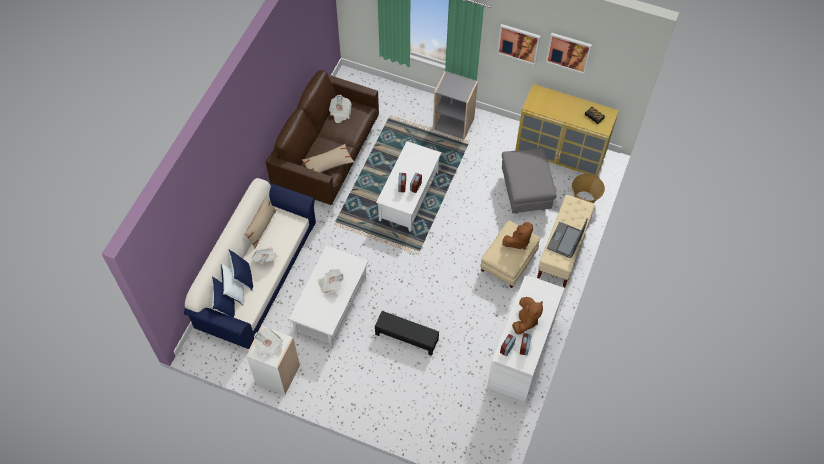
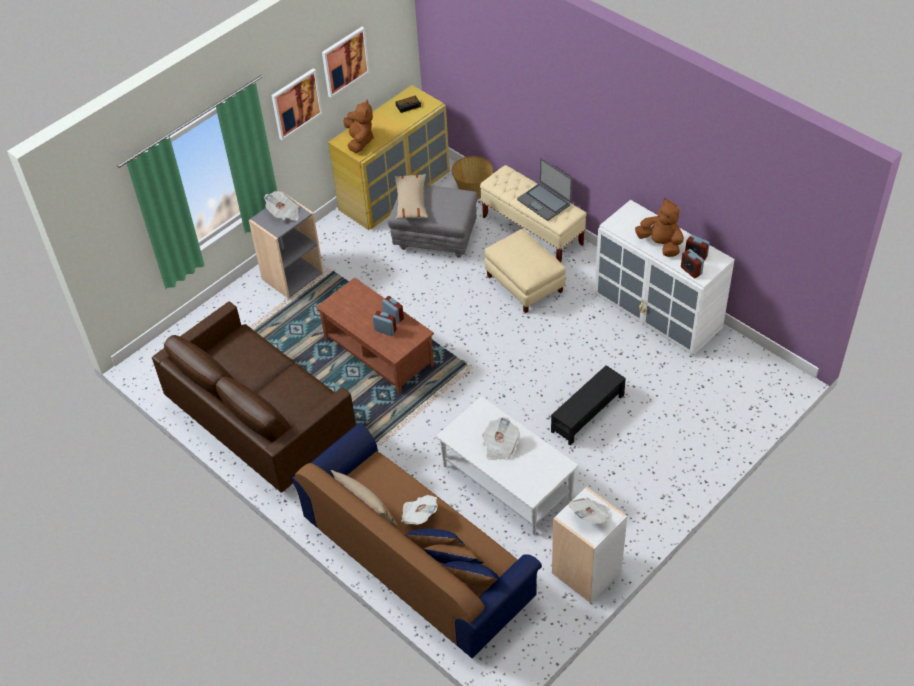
camera: 65 degrees left, 10 degrees down
(257, 275) = (416, 557): white sofa -> brown sofa
(328, 163) = (306, 396): beige pillow -> beige pillow (411, 201)
(340, 113) = (229, 361): newspaper -> newspaper (284, 213)
(408, 196) = (377, 352): white coffee table -> brown coffee table
(518, 241) = (522, 246): brown plush toy -> brown plush toy (359, 140)

